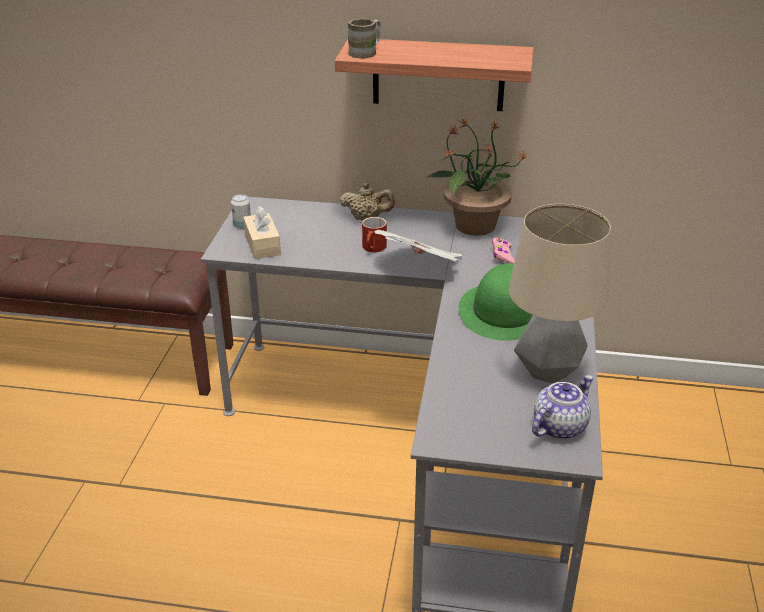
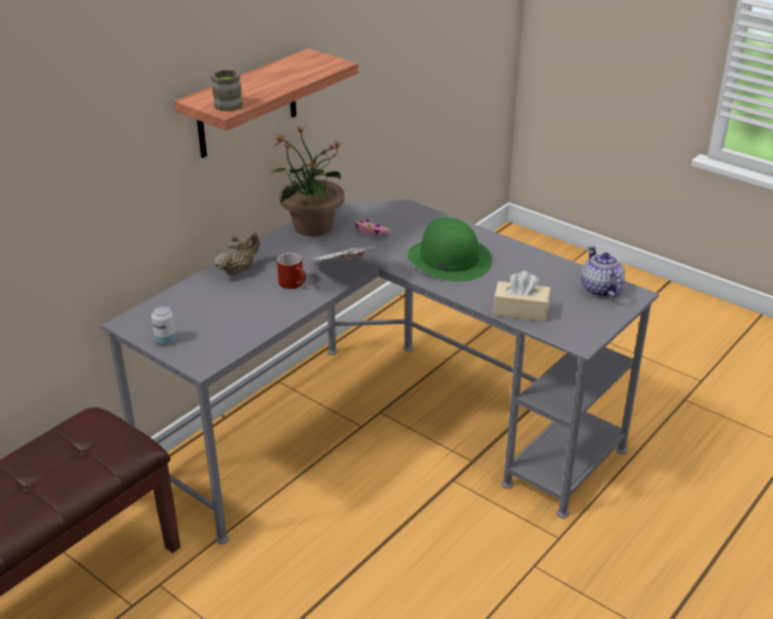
camera: 60 degrees left, 0 degrees up
(262, 245) = (218, 339): beige tissue box -> beige tissue box (521, 310)
(547, 371) = (537, 270): table lamp -> none

